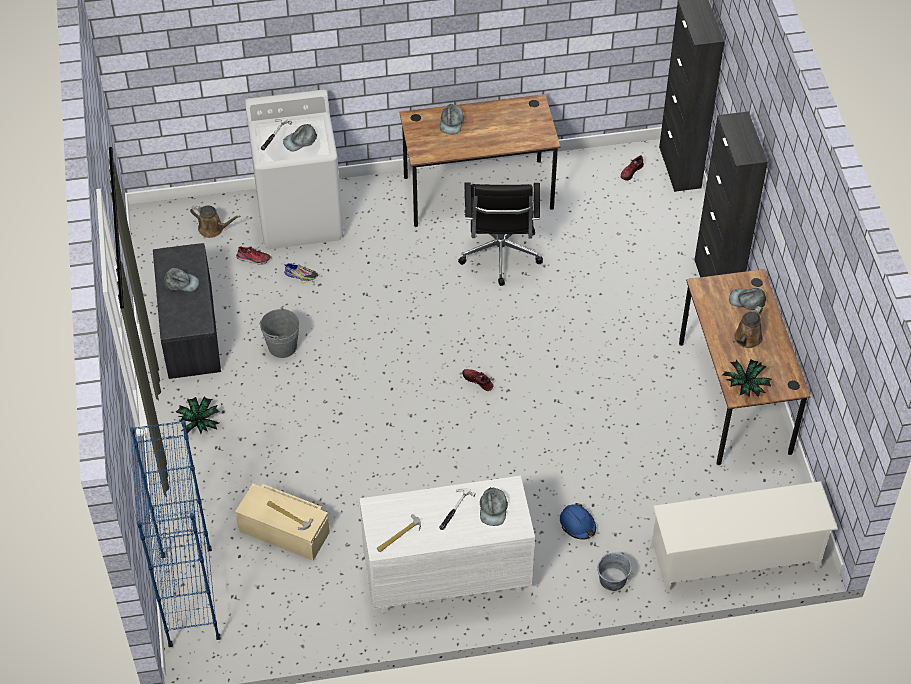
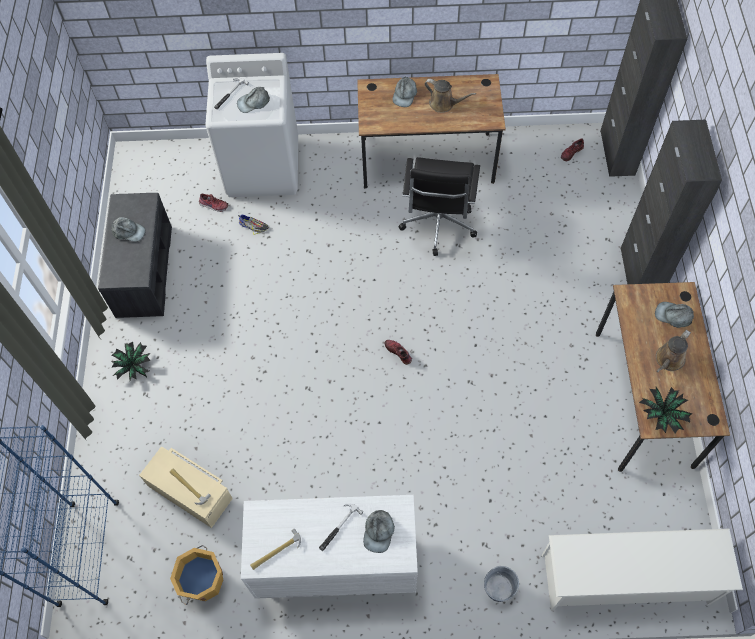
camera: 10 degrees right, 10 degrees up
(213, 229) = (184, 172): brown watering can -> brown watering can (444, 104)
(282, 346) = (224, 296): grey bucket -> none
(314, 608) = (203, 581): none -> orange bucket
(577, 524) = (472, 521): blue hard hat -> none

